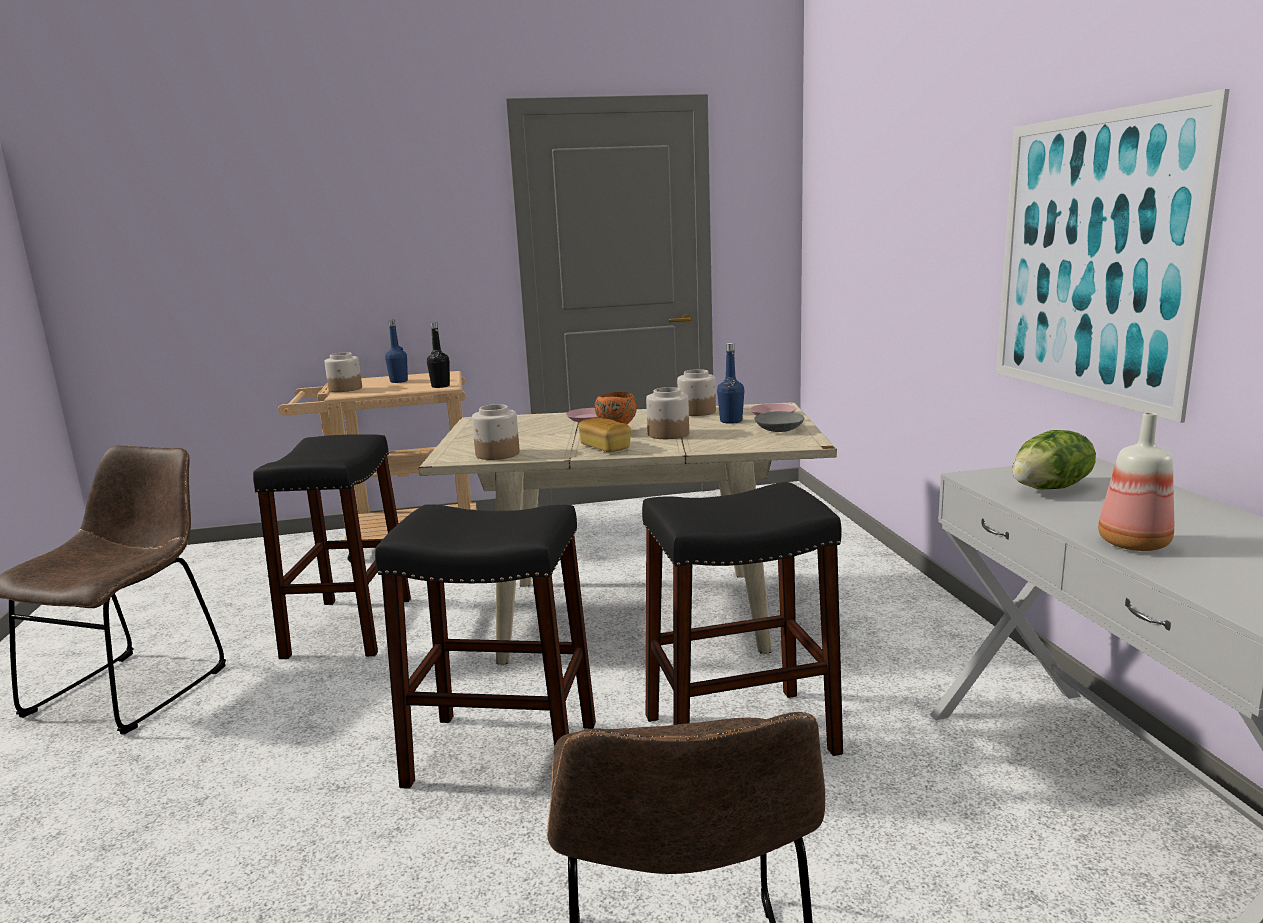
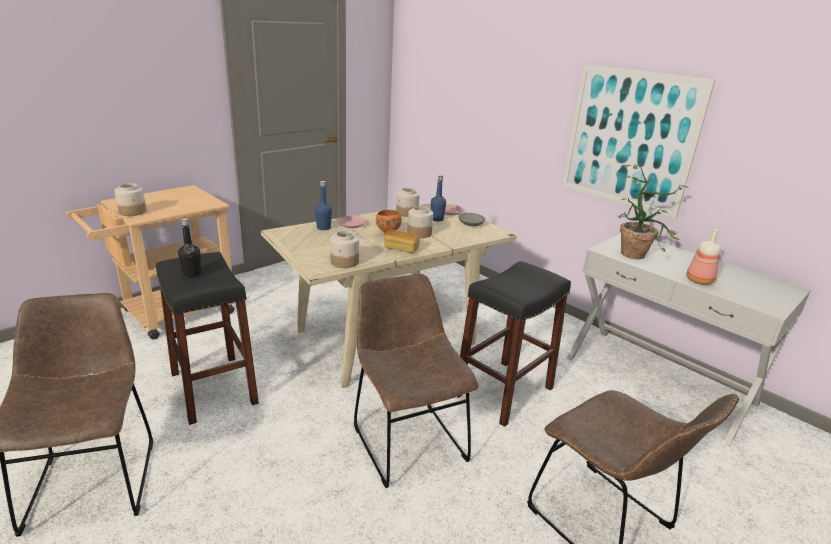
camera: 35 degrees left, 10 degrees up
(399, 381) = (163, 199): blue bottle -> blue bottle (323, 228)
(440, 386) = (209, 203): black bottle -> black bottle (192, 274)
(503, 754) = (406, 439): black stool -> brown chair
(1051, 488) = (637, 253): lettuce -> potted plant

